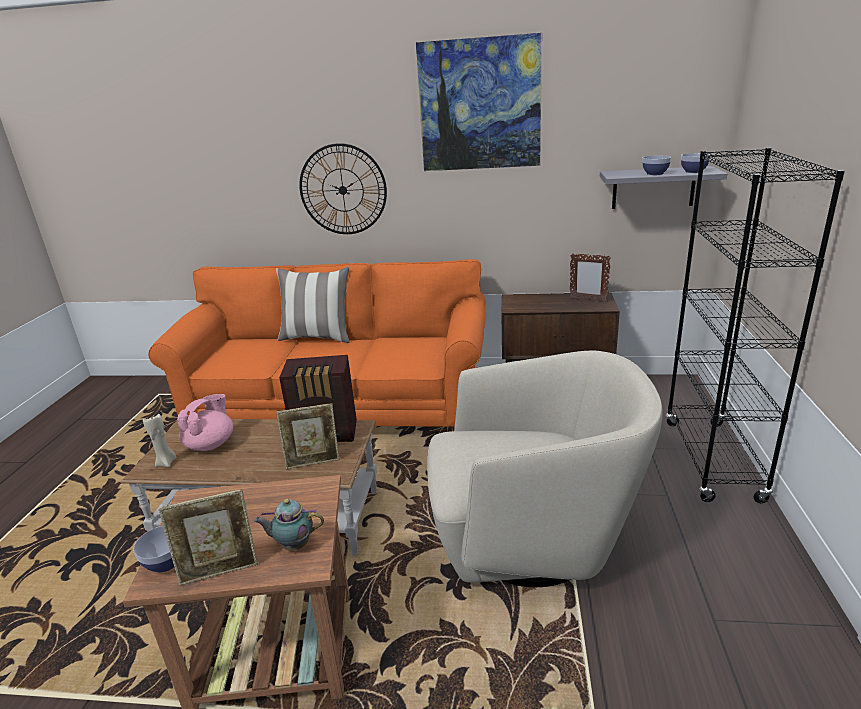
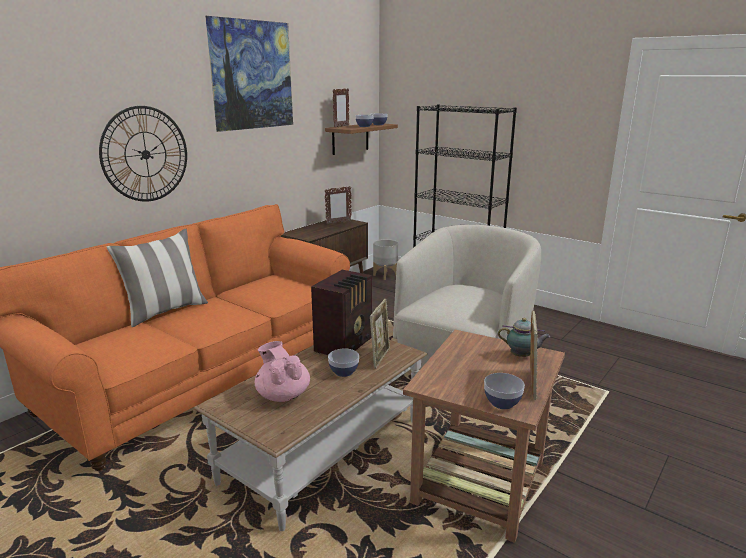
camera: 60 degrees left, 5 degrees down
(166, 462) = (282, 422): beige candle -> none
(269, 455) = (343, 372): none -> bowl
(293, 545) = (522, 356): teapot -> teapot turned 105 degrees counterclockwise
(625, 171) = (341, 126): none -> picture frame
(653, 188) = (350, 138): grey shelf -> brown shelf
(674, 391) = (385, 275): none -> grey planter

